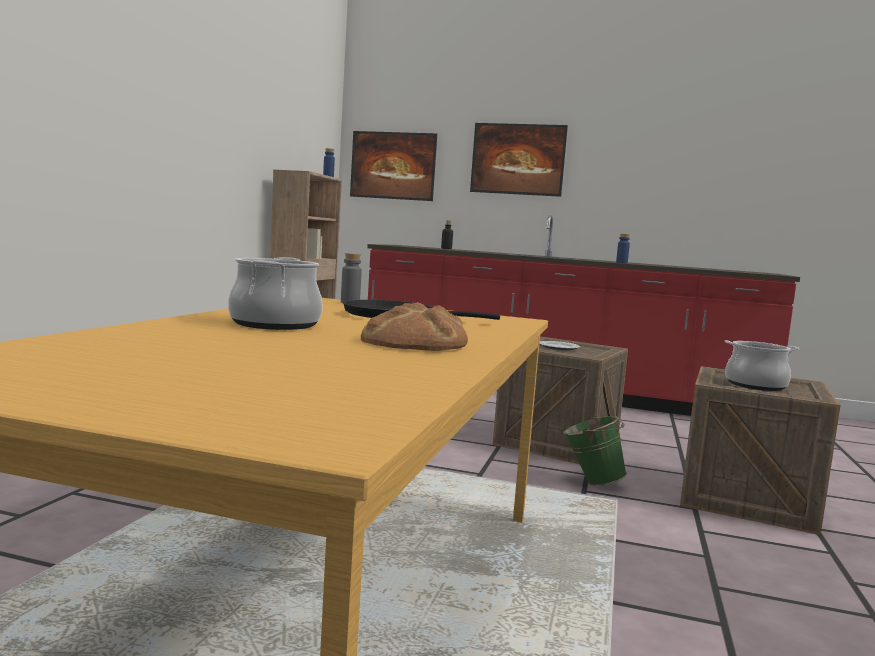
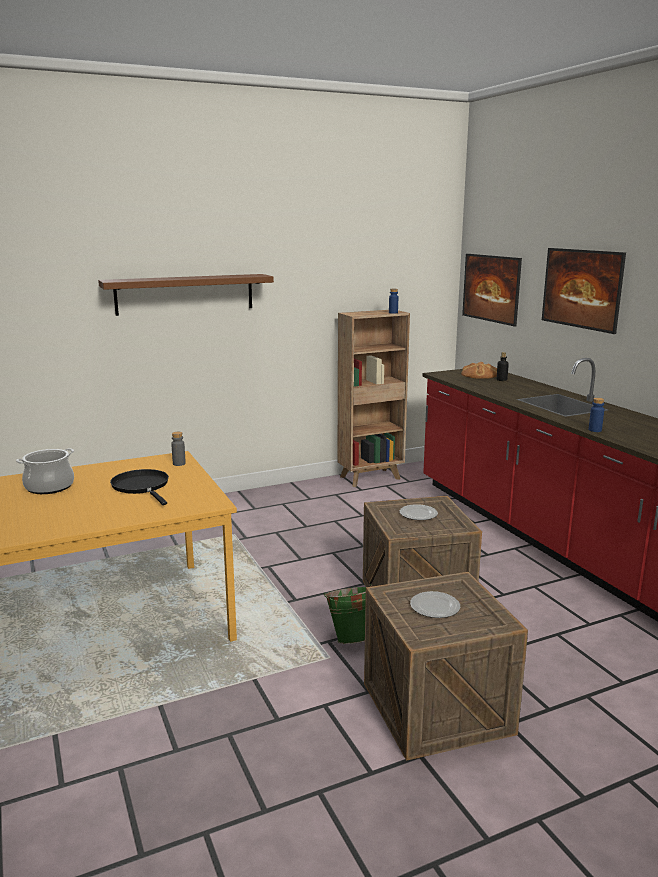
camera: 50 degrees right, 10 degrees up
(135, 98) = (185, 294): none -> brown shelf
(414, 342) = (48, 518): bread -> bread (479, 375)
(755, 385) = (434, 607): cooking pot -> plate

